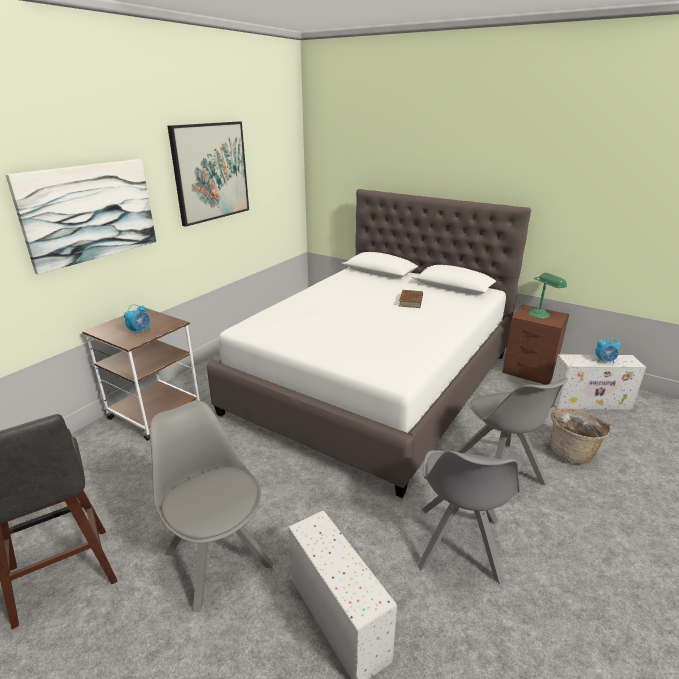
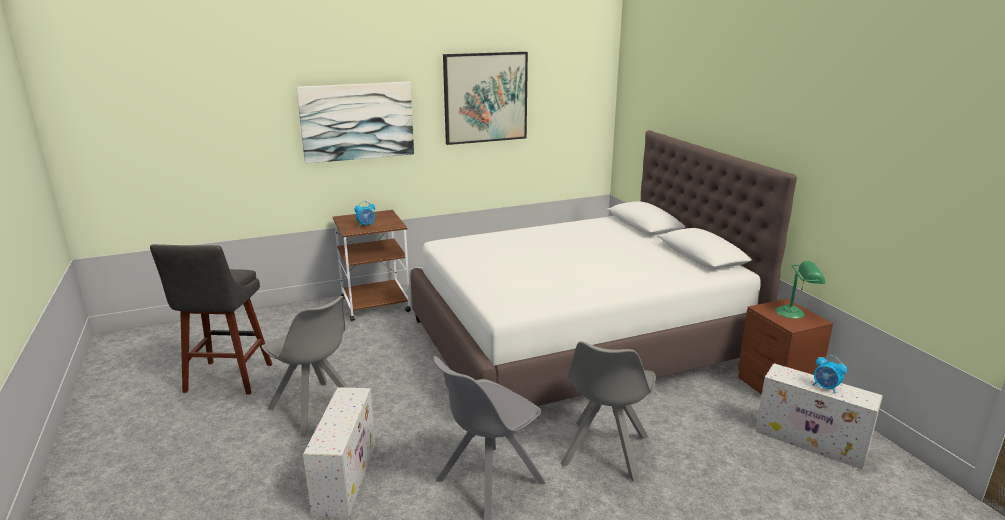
camera: 35 degrees right, 5 degrees down
(218, 557) = (315, 408): grey chair -> grey chair turned 135 degrees clockwise
(411, 301) = (627, 258): brown book -> none
(572, 452) = (710, 472): basket -> none

